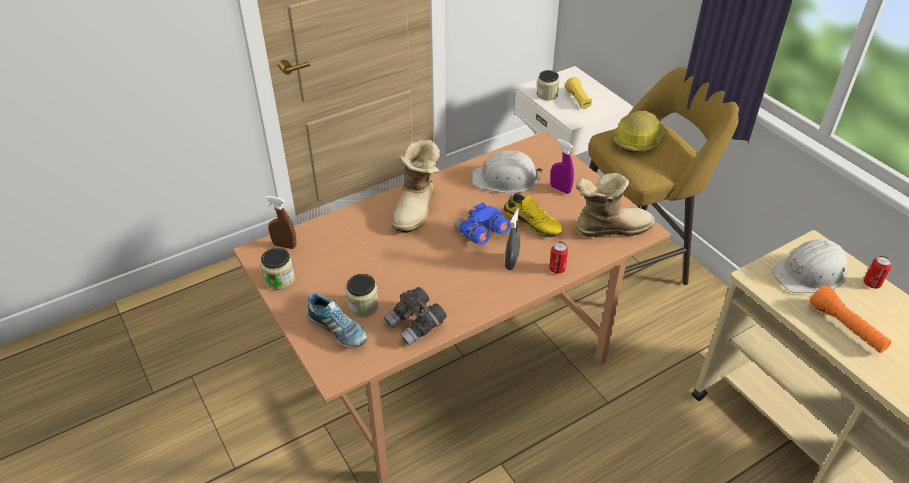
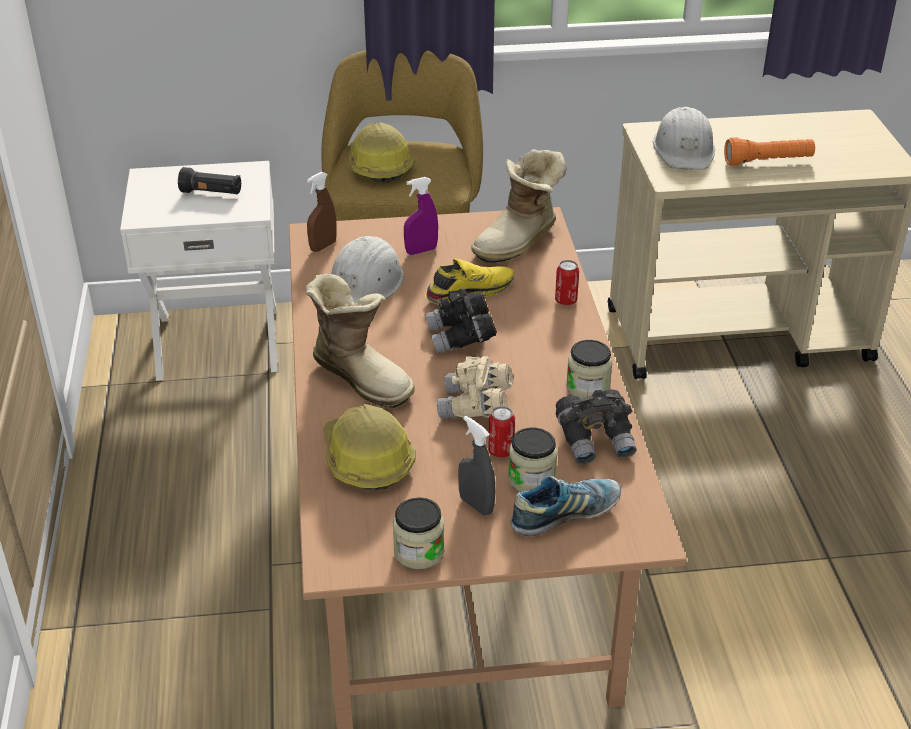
camera: 65 degrees left, 5 degrees down
(284, 245) = (342, 529): brown spray bottle -> brown spray bottle (323, 246)
(345, 235) = (366, 459): none -> hard hat
(416, 262) = (475, 407): none -> beige binoculars
(481, 235) = (461, 338): blue binoculars -> black binoculars
(511, 263) = (531, 330): grey spray bottle -> grey spray bottle (476, 505)
(547, 95) = (171, 211): jar -> jar (588, 388)
(578, 100) = (212, 193): yellow flashlight -> black flashlight
(609, 227) = (520, 241): boot -> boot turned 150 degrees counterclockwise
(871, 283) = (717, 126): can -> can (501, 451)

